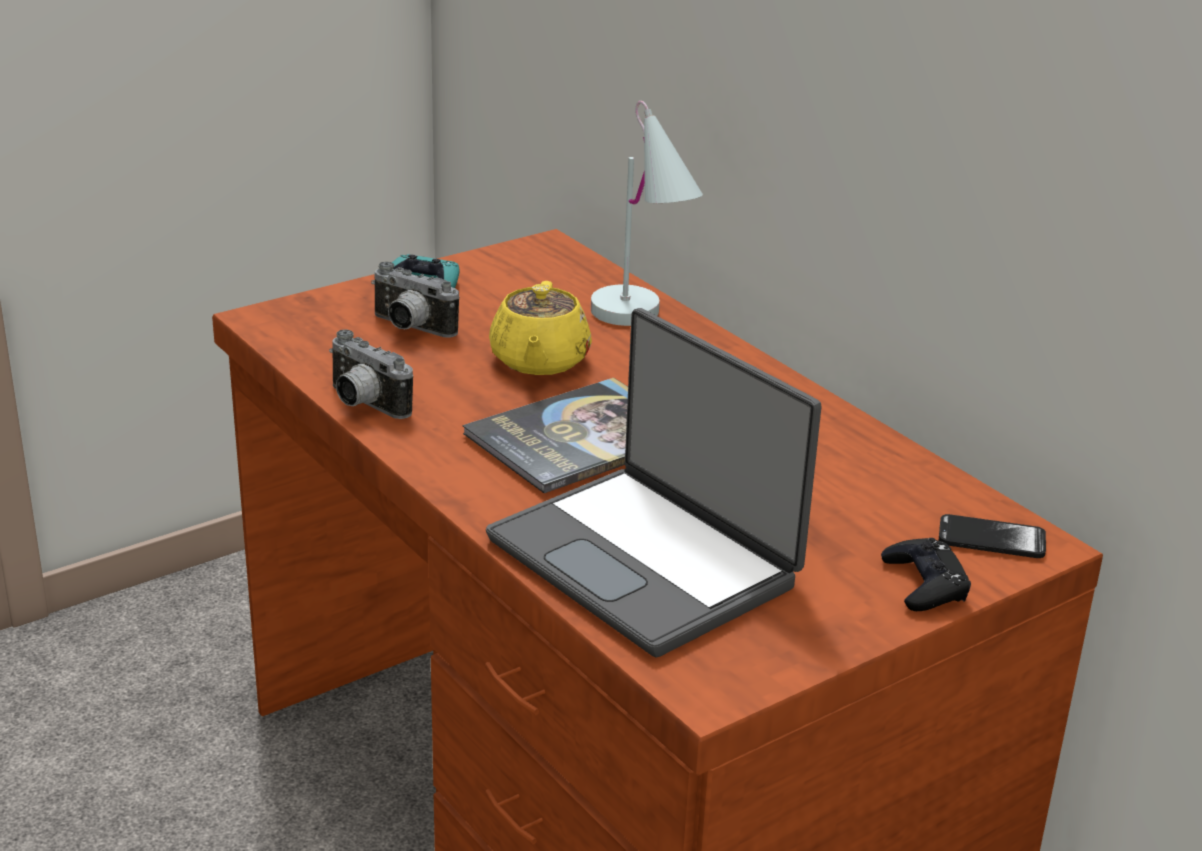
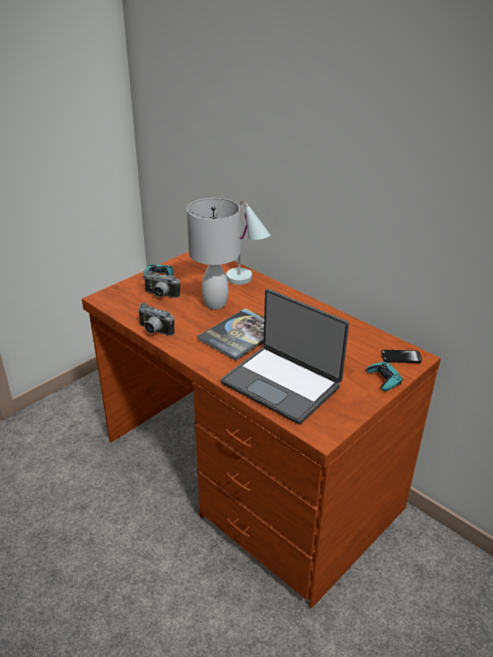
camera: 10 degrees left, 5 degrees up
(539, 361) = (214, 303): yellow teapot -> white table lamp
(924, 584) = (384, 379): black game controller -> turquoise game controller

